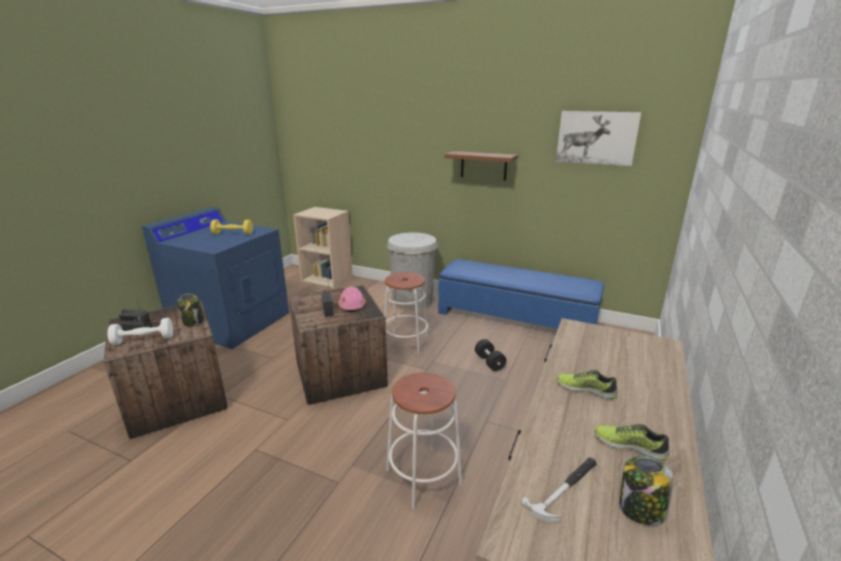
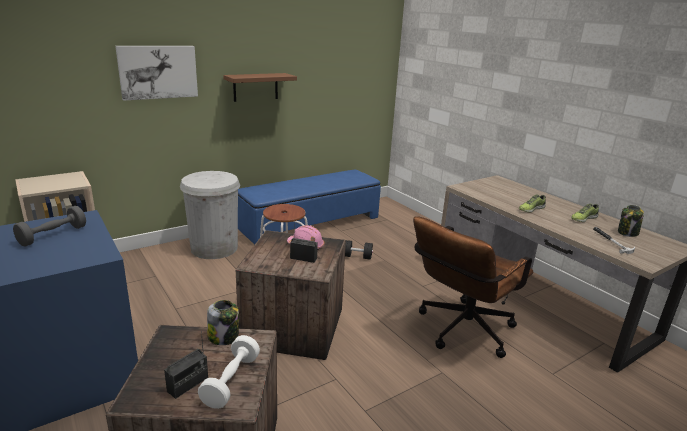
camera: 60 degrees left, 0 degrees up
(233, 233) = (53, 235): yellow dumbbell -> grey dumbbell
(423, 476) = (460, 331): white stool -> brown office chair
(596, 137) = (342, 53): picture -> picture (158, 72)

